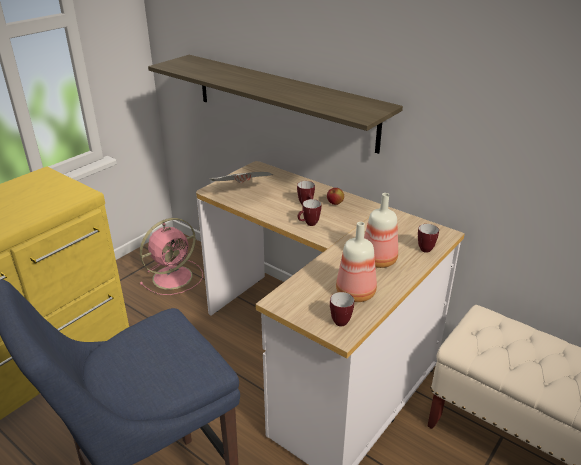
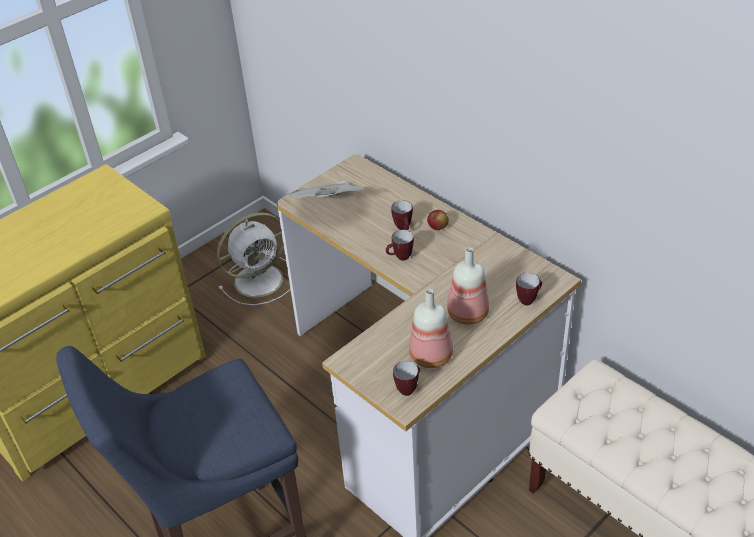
camera: 10 degrees right, 10 degrees up
(174, 276) = (260, 279): pink fan -> white fan
(282, 101) = (383, 91): shelf -> none

